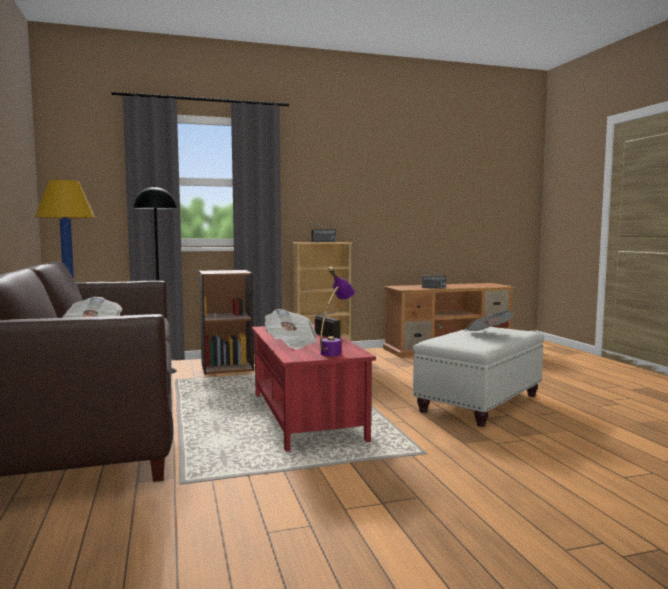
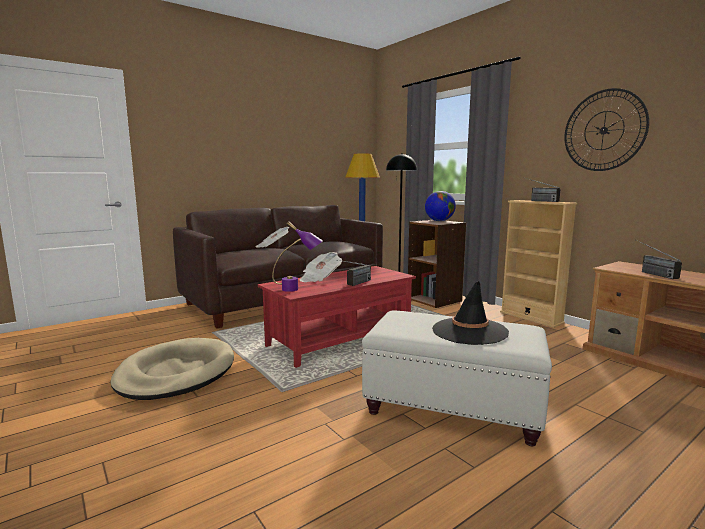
camera: 70 degrees right, 5 degrees up
(219, 271) = (439, 221): none -> globe
(333, 511) = (176, 373): none -> beige dog bed
(360, 183) = (603, 130): none -> wall clock
(488, 334) = (469, 331): newspaper -> black hat

